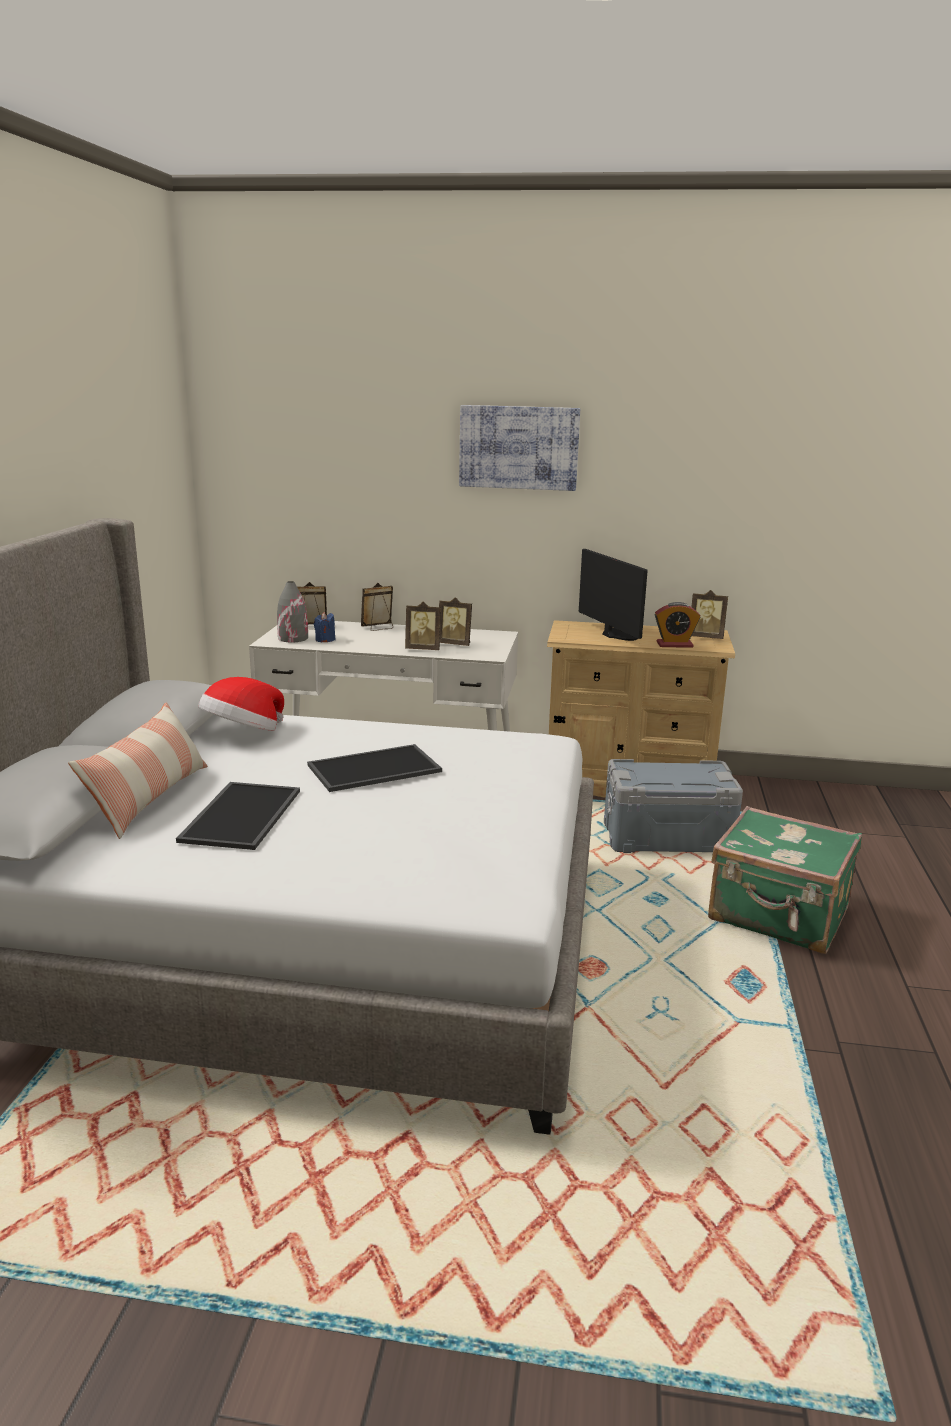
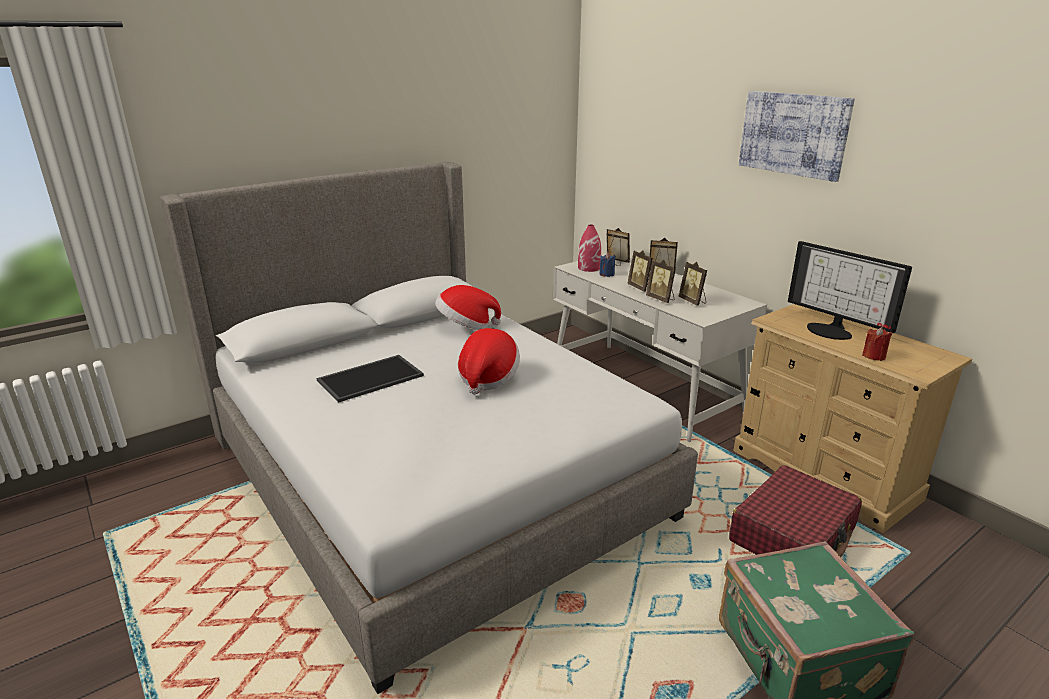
camera: 45 degrees right, 5 degrees up
(149, 798) = (355, 349): pillow -> none
(293, 638) = (589, 268): grey vase -> red vase
(374, 769) = (487, 378): tray -> hat
(616, 635) = (831, 330): monitor -> monitor turned 120 degrees clockwise
(667, 836) = (792, 535): grey storage box -> red suitcase
(674, 645) = (873, 356): alarm clock -> red candle
(706, 637) = (927, 359): picture frame -> picture frame (641, 288)

